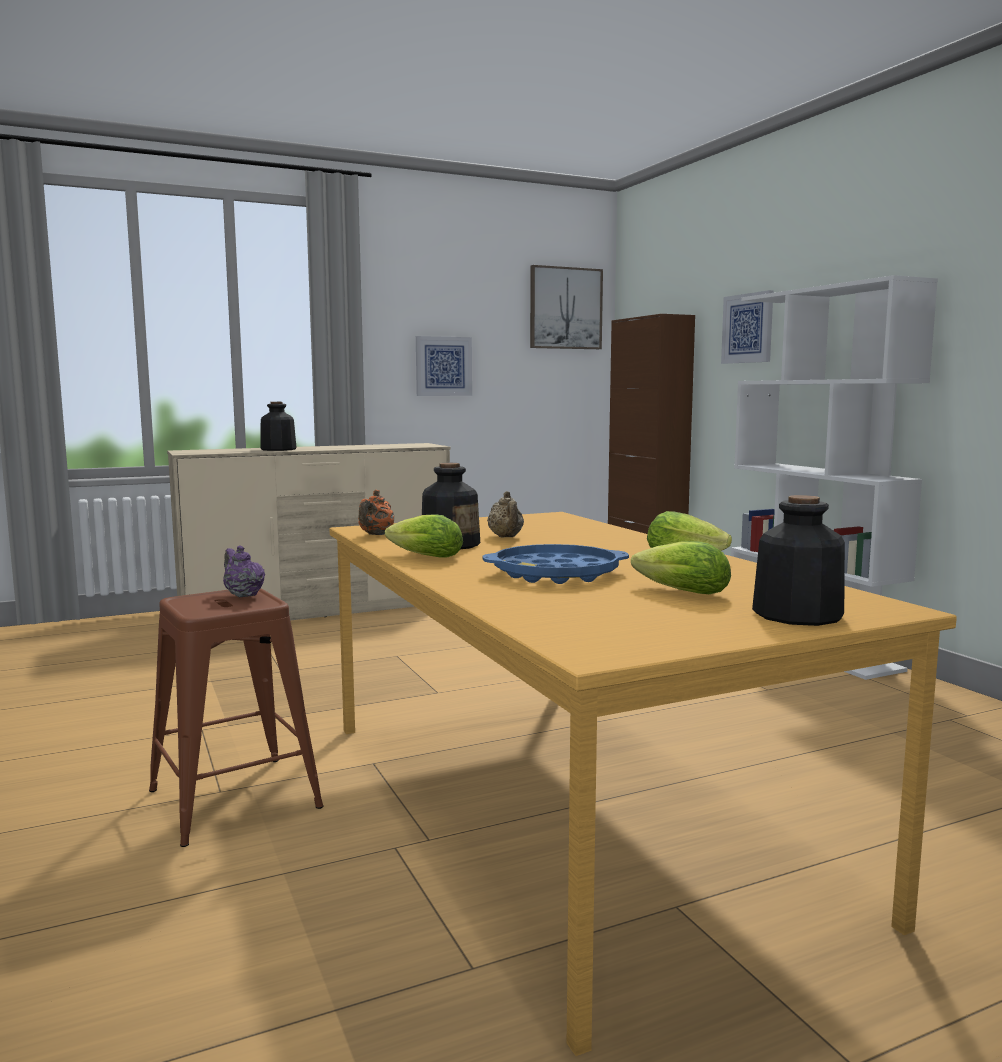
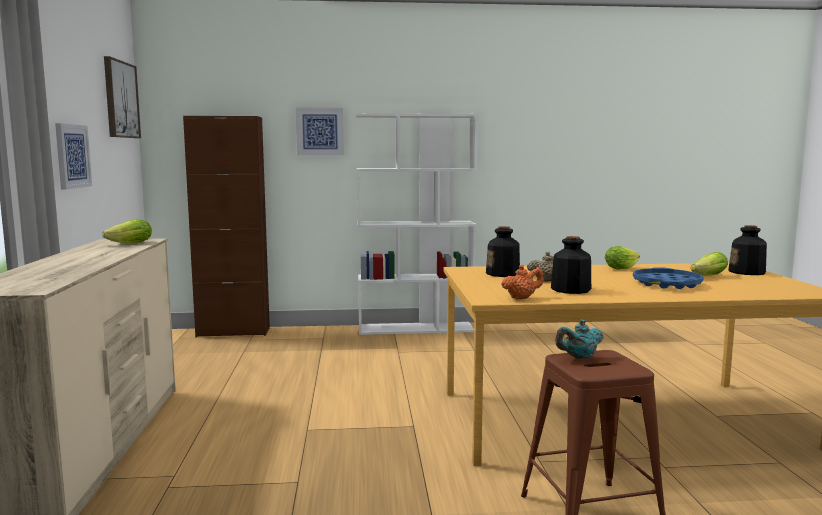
camera: 70 degrees left, 0 degrees up
(243, 595) = (579, 358): purple teapot -> turquoise teapot
(278, 449) = (70, 267): bottle -> bottle (503, 274)
(376, 535) = (521, 298): orange teapot -> orange teapot turned 60 degrees counterclockwise
(422, 556) = (611, 296): lettuce -> lettuce (127, 243)

